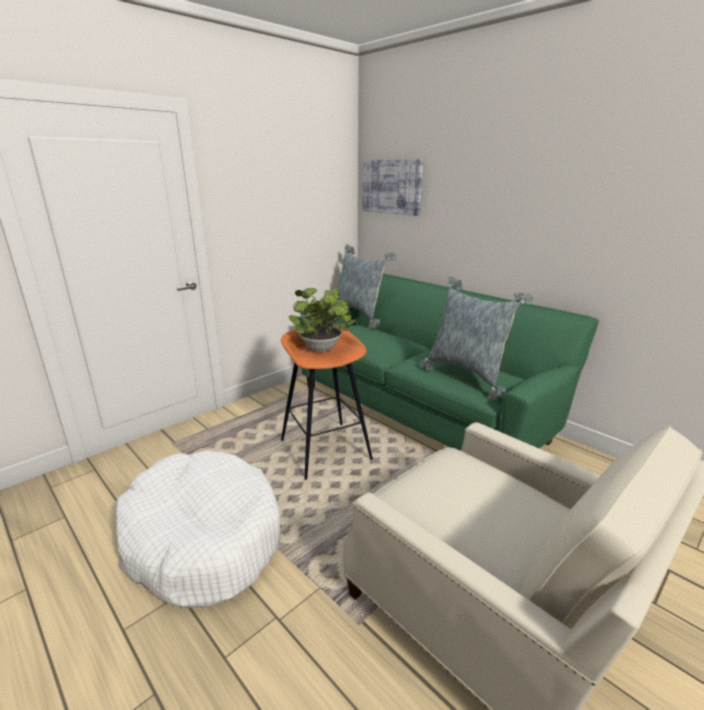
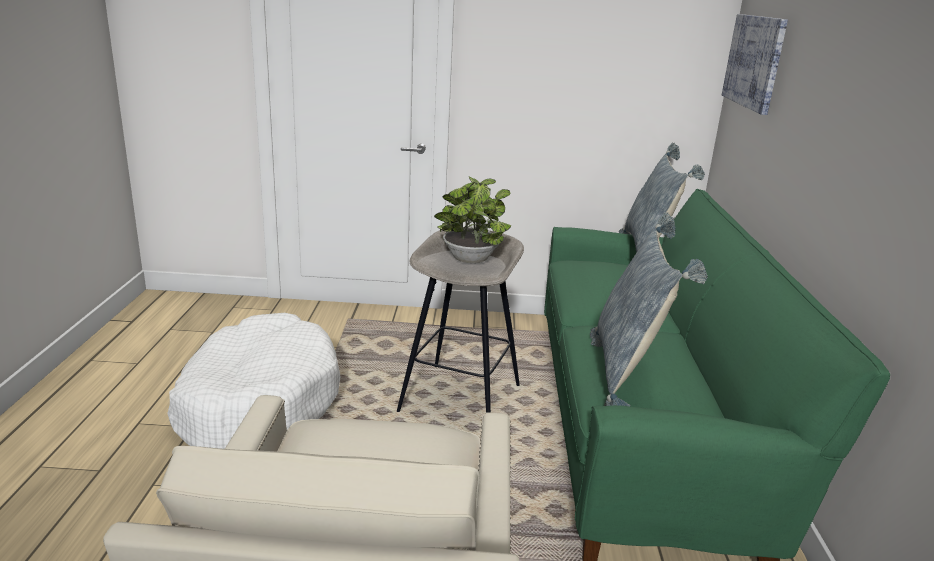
camera: 45 degrees right, 0 degrees up
(325, 449) = (461, 398): orange stool -> grey stool

